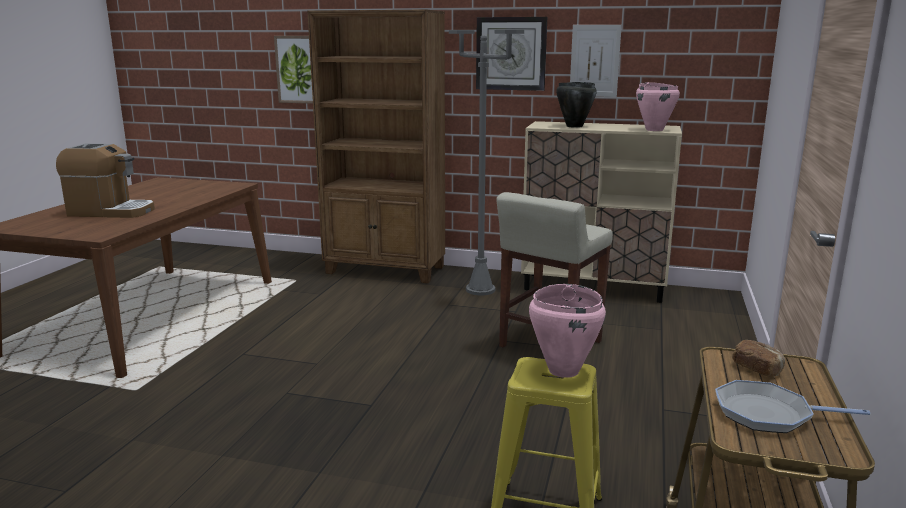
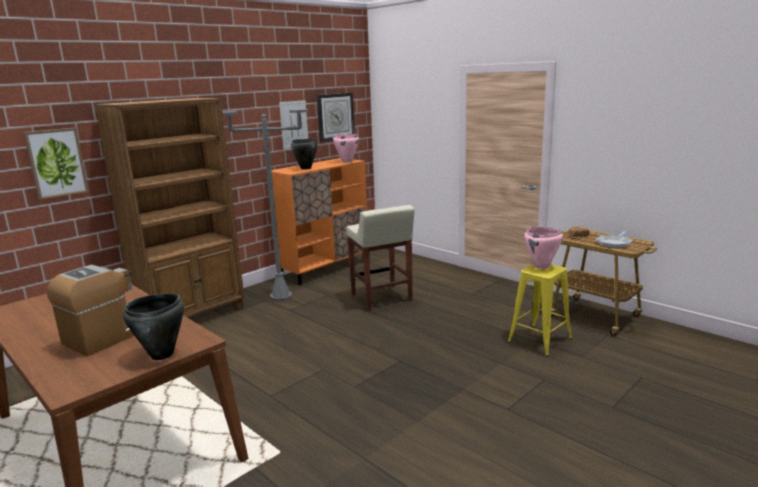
camera: 60 degrees left, 0 degrees up
(67, 232) = (162, 355): none -> black cooking pot
(511, 53) = (244, 125): wall clock -> wall clock (335, 116)
(594, 287) = (325, 269): beige cabinet -> orange cabinet

